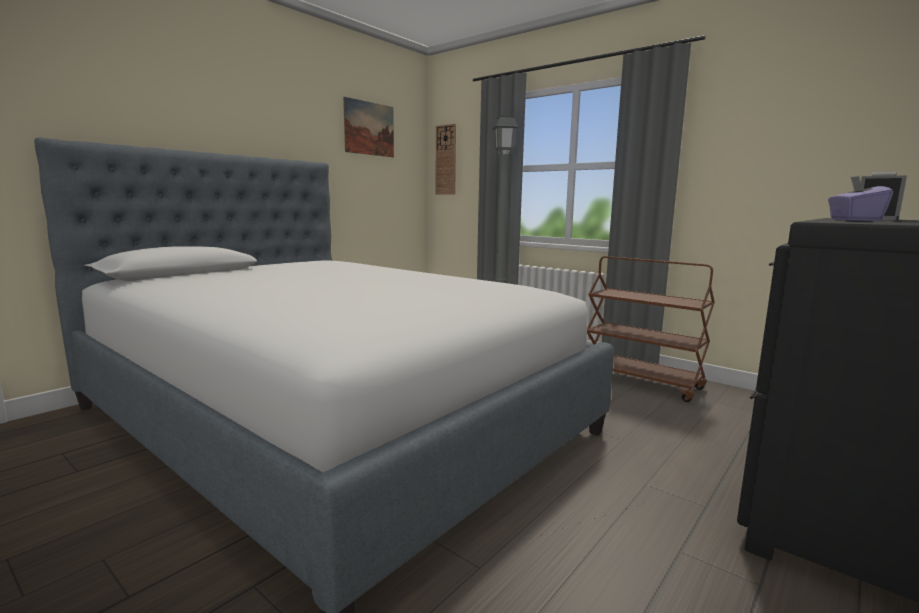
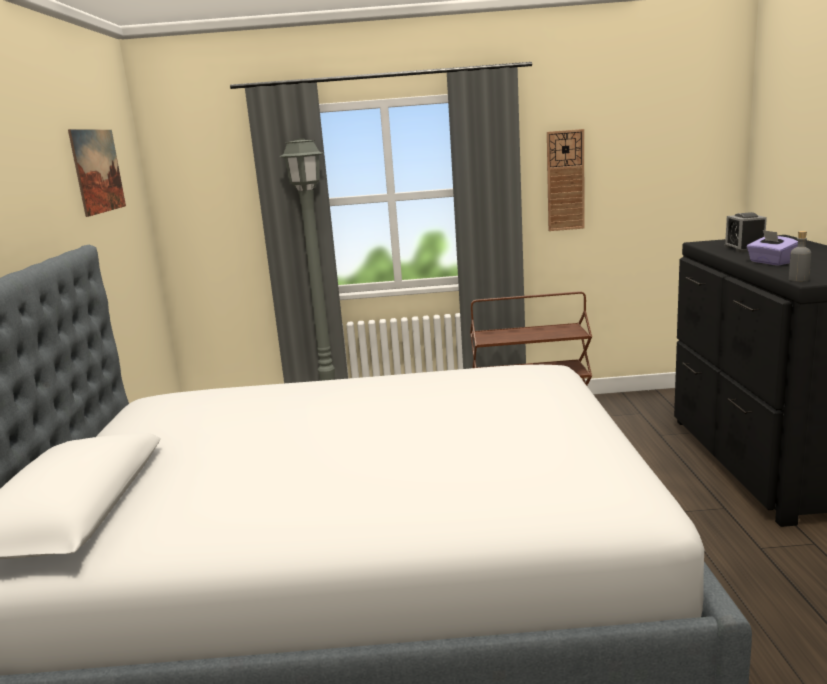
camera: 40 degrees left, 5 degrees up
(446, 160) = (186, 196): wall clock -> wall clock (565, 180)
(817, 221) = (798, 279): none -> grey bottle

